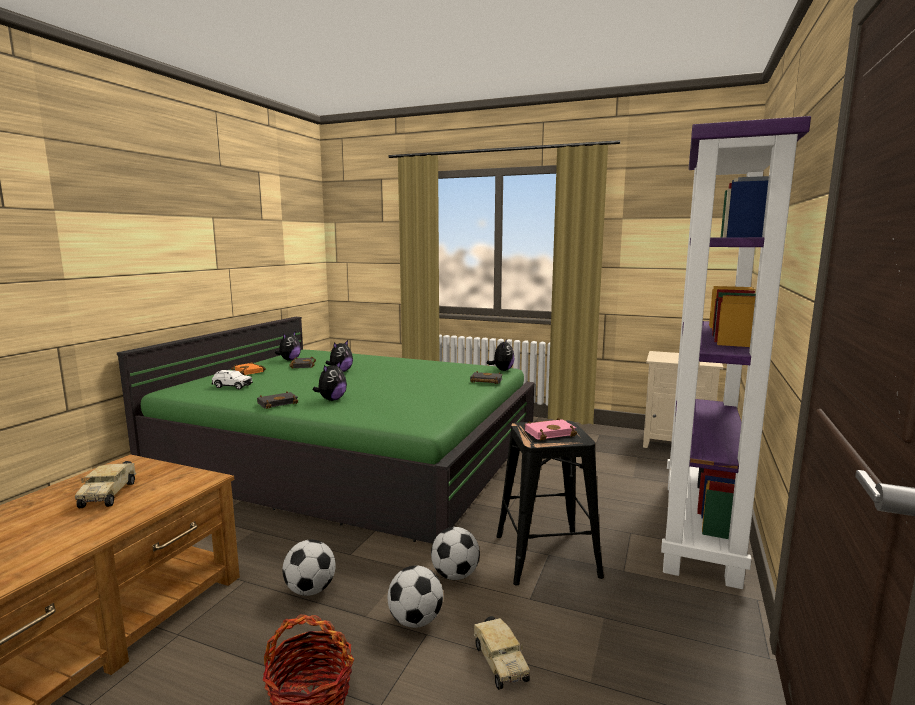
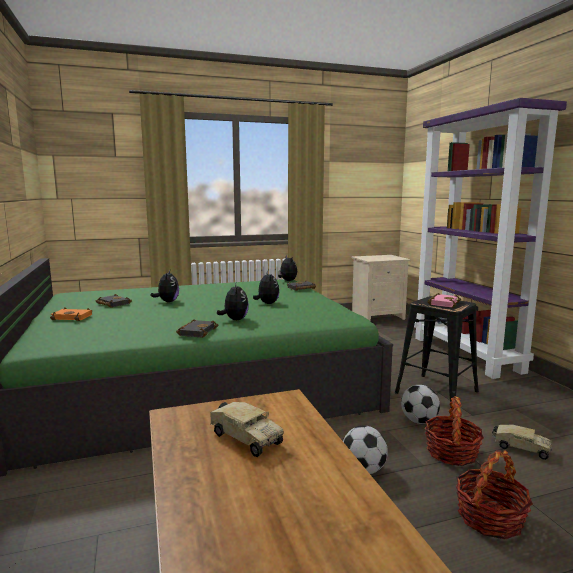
camera: 40 degrees left, 0 degrees up
(232, 386) = (100, 331): white toy car -> none
(289, 360) = (81, 302): plush toy -> plush toy (267, 303)
(415, 621) = (451, 453): football -> basket

